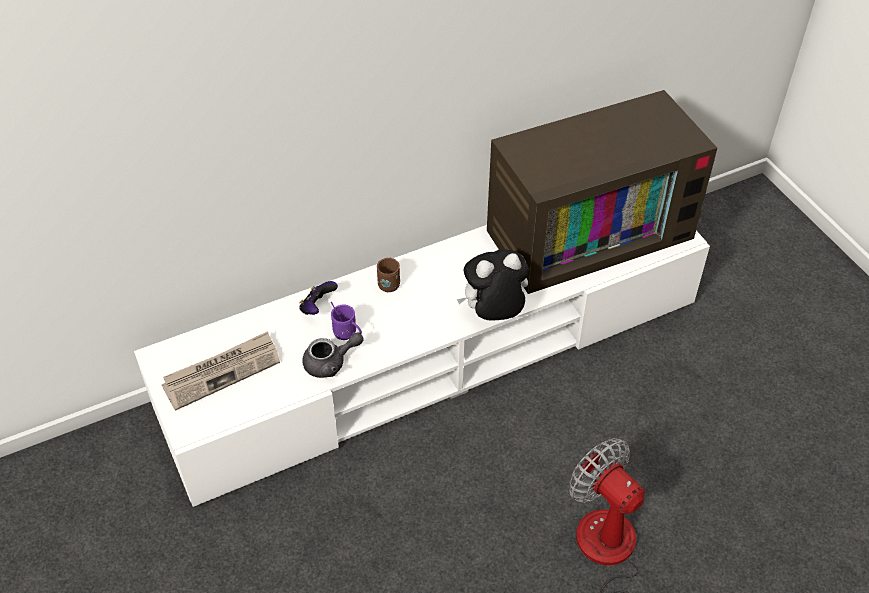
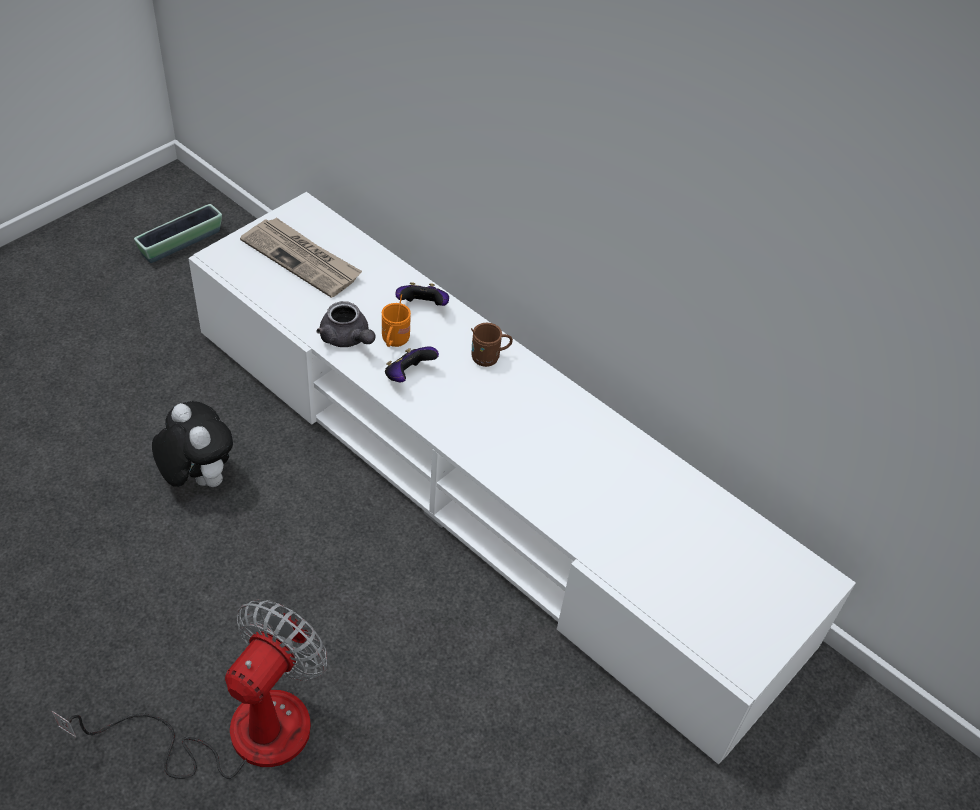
camera: 65 degrees right, 0 degrees up
(57, 504) = (181, 243): none -> planter
(347, 335) = (394, 342): purple mug -> orange mug
(387, 335) = (408, 376): none -> game controller
(493, 314) = (485, 468): plush toy -> plush toy (197, 478)
(588, 229) = (692, 541): television -> none

